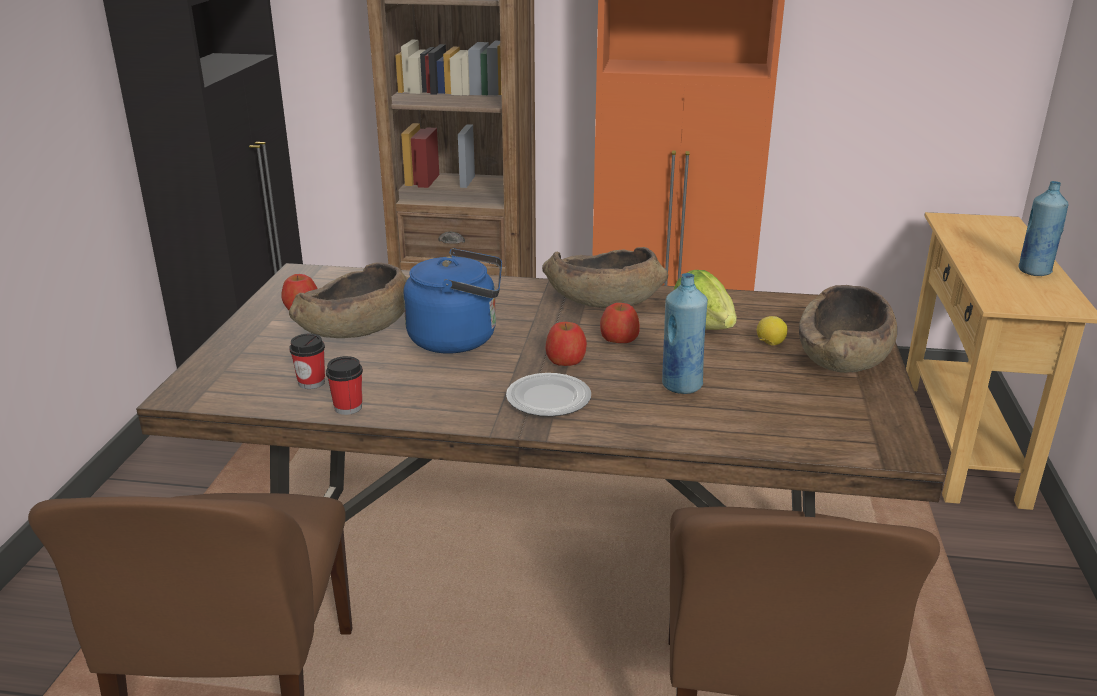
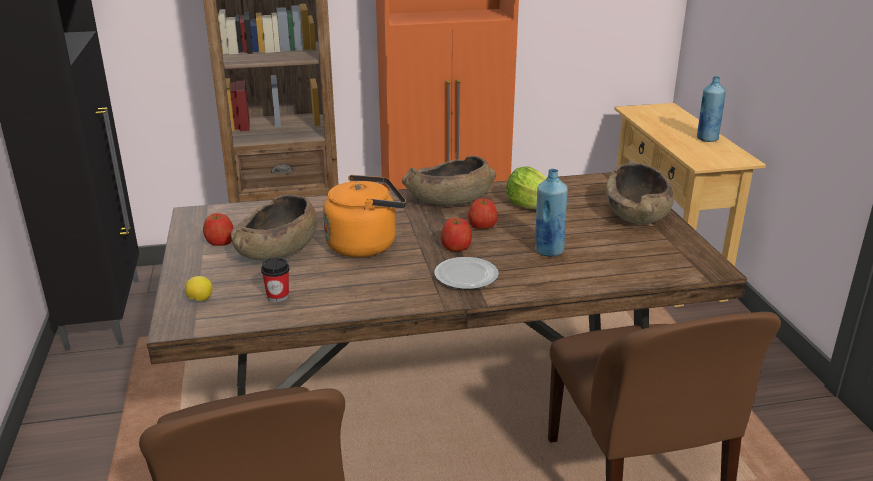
camera: 20 degrees left, 0 degrees up
(348, 407) = (323, 309): cup -> none
(459, 339) = (365, 244): blue kettle -> orange kettle
(770, 344) = (585, 212): lemon -> lemon (200, 300)

